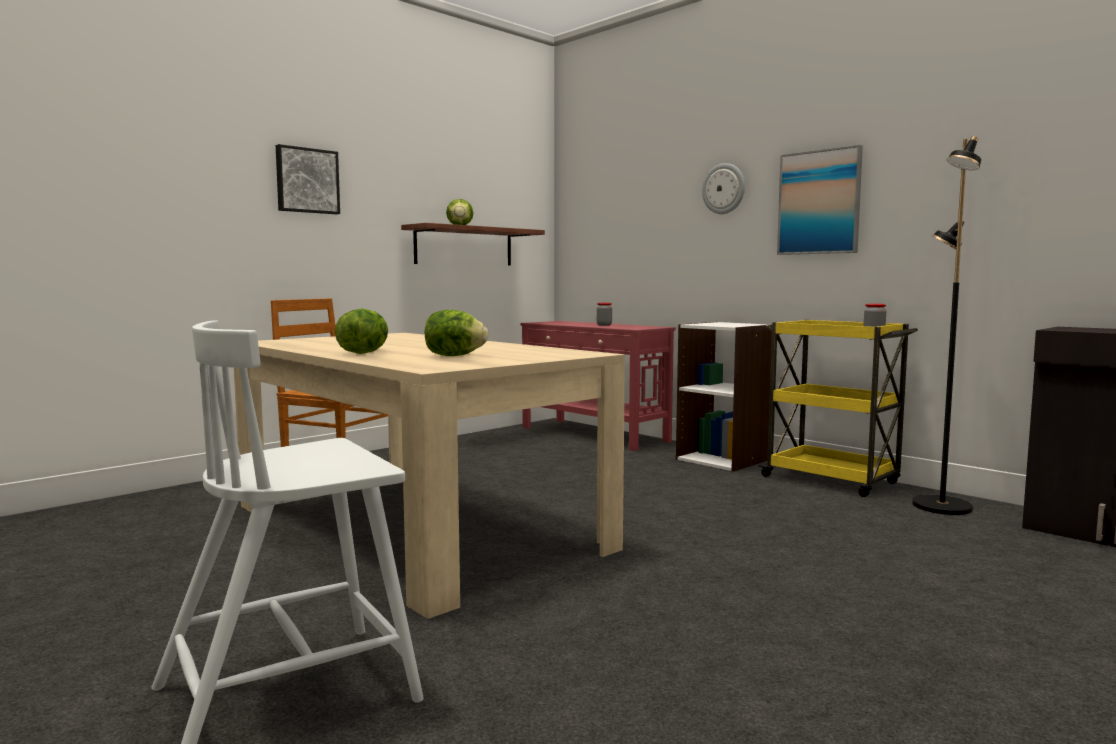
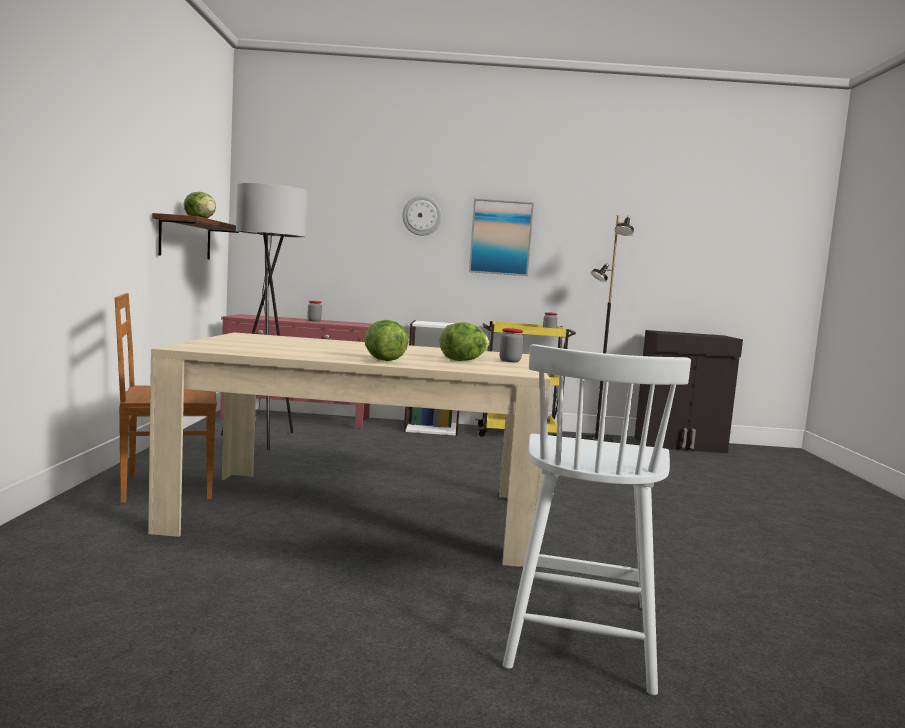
camera: 45 degrees left, 0 degrees up
(307, 180) = (95, 156): picture -> none
(507, 450) = (263, 441): none -> grey floor lamp
(517, 358) = (510, 361): none -> jar

